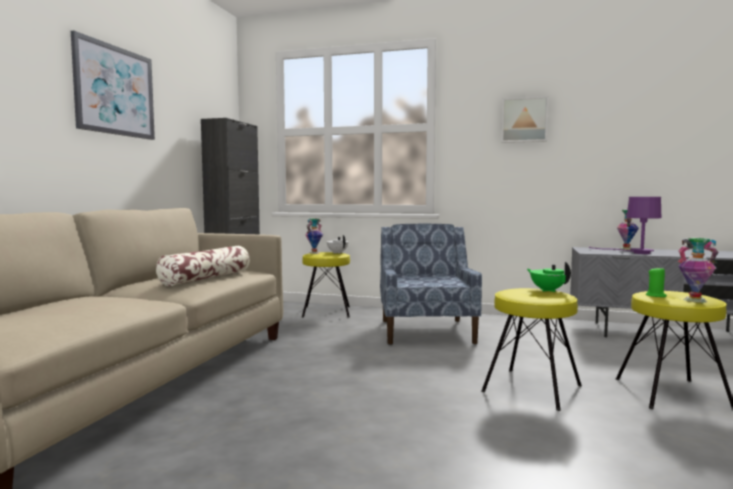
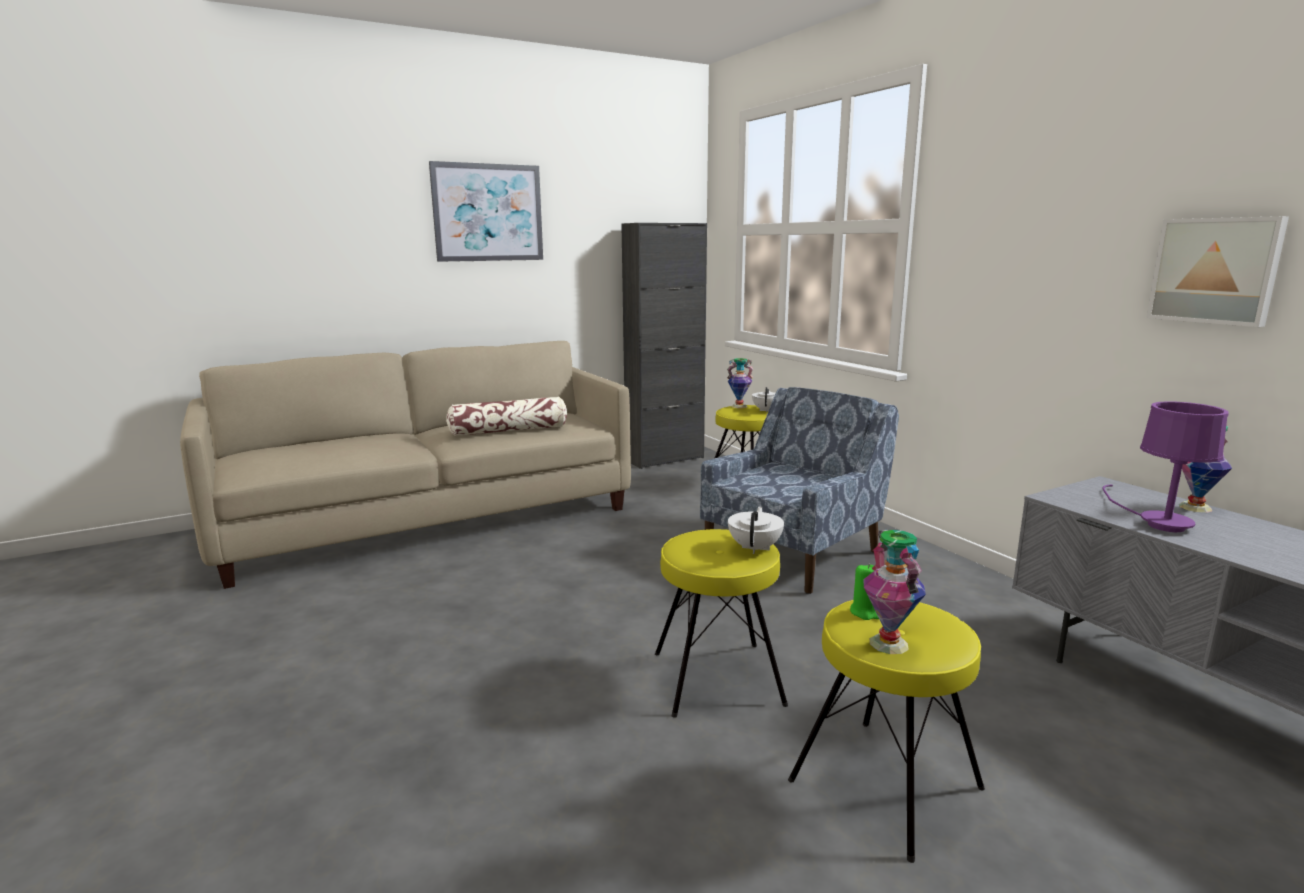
camera: 45 degrees right, 10 degrees up
(524, 120) = (1049, 214): picture -> picture (1215, 270)
(547, 290) = (755, 548): green teapot -> white teapot

